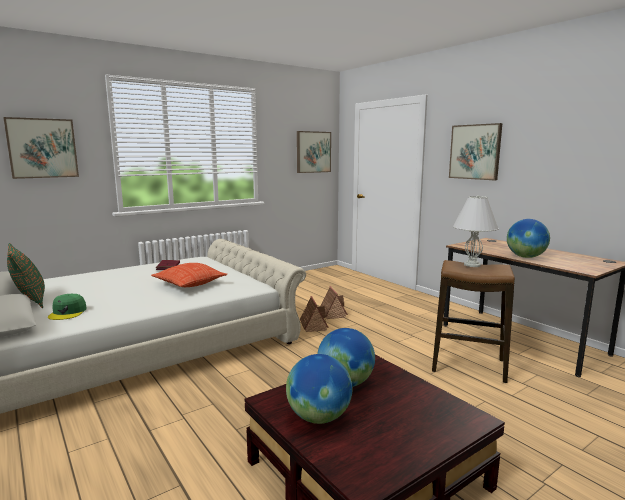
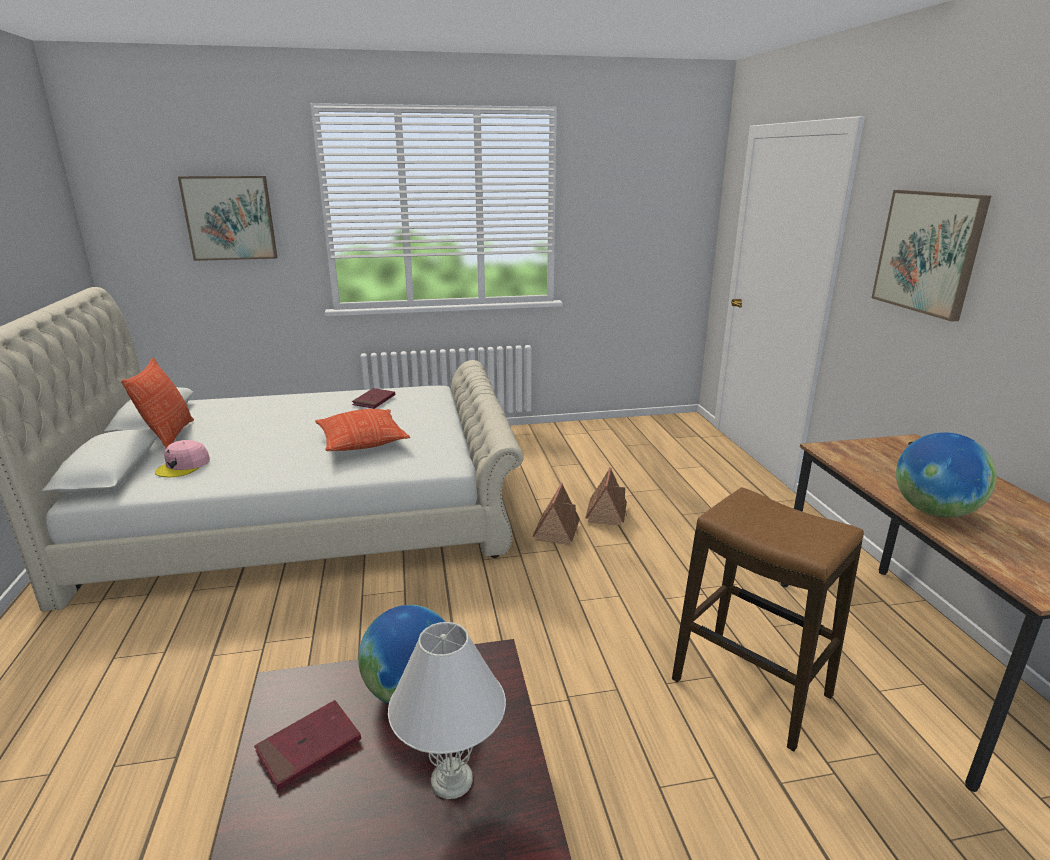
camera: 25 degrees right, 10 degrees up
(30, 301) = (169, 436): green pillow -> orange pillow
(68, 312) = (183, 466): green cap -> pink cap
(313, 152) = (665, 216): picture -> none
(318, 417) = (309, 747): globe -> red book
(471, 265) = (778, 512): white table lamp -> white table lamp (452, 779)

